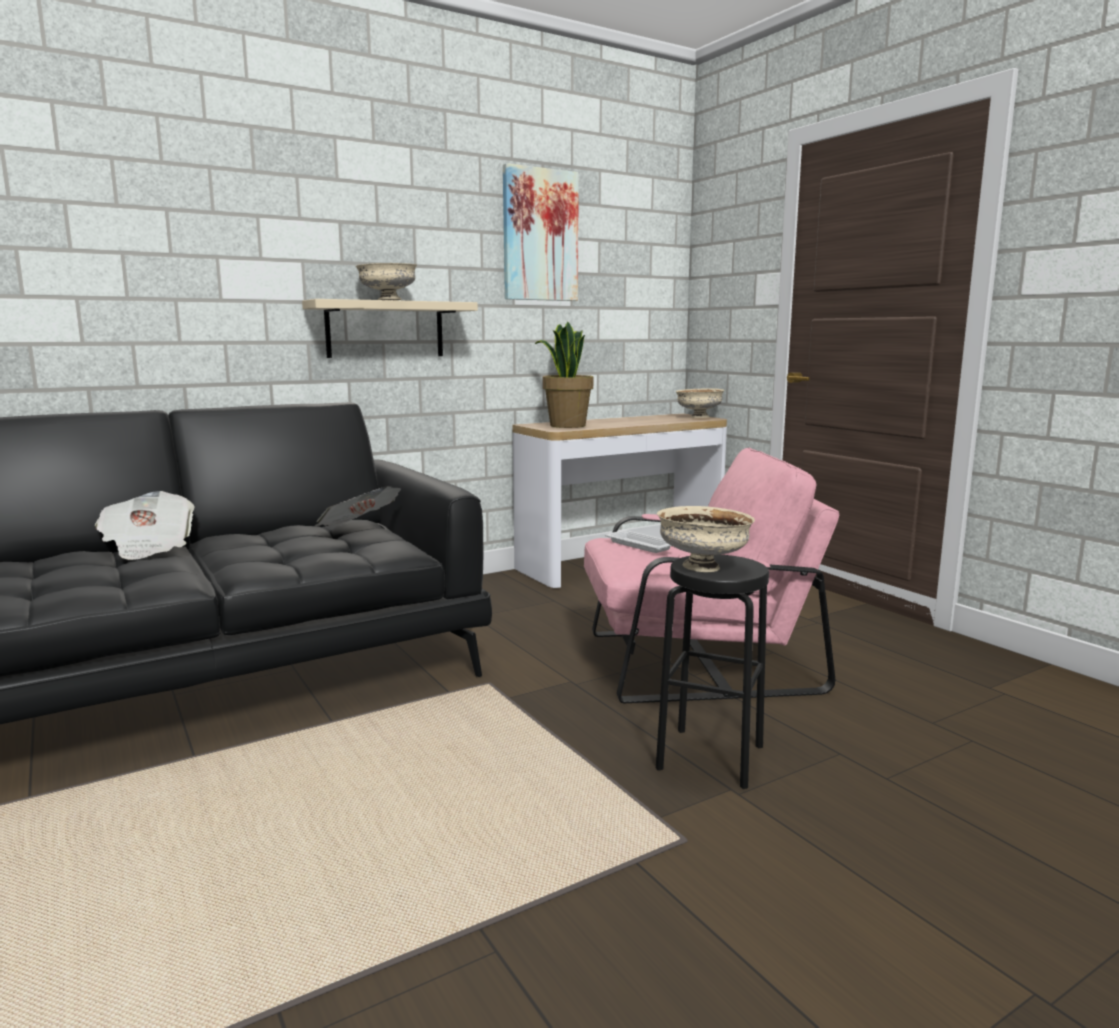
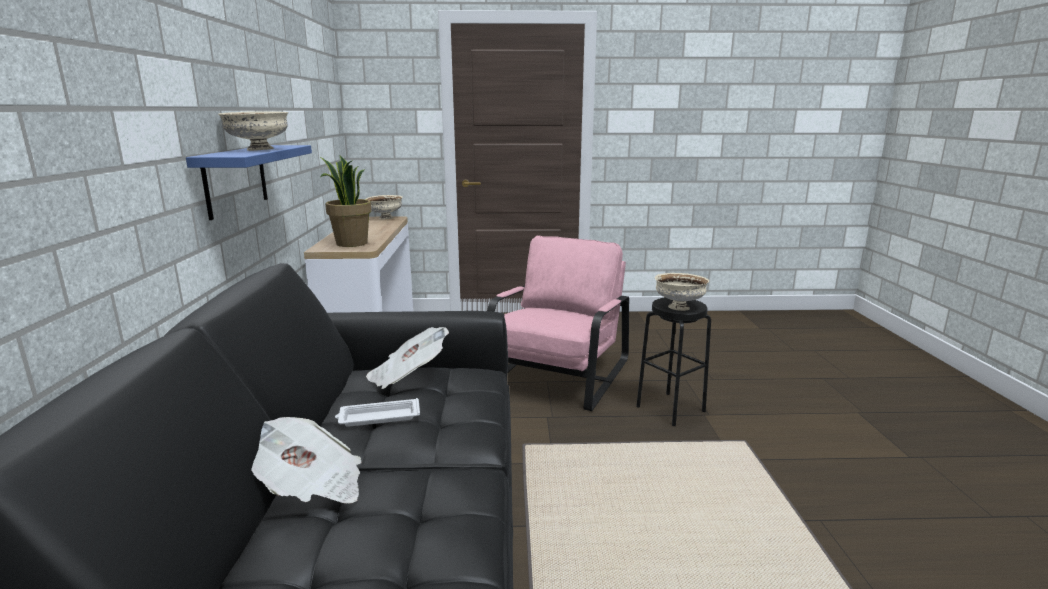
camera: 60 degrees left, 5 degrees up
(385, 329) = (236, 179): beige shelf -> blue shelf
(539, 235) = (291, 75): picture -> none
(639, 545) = (534, 314): white tray -> white tray (378, 417)

